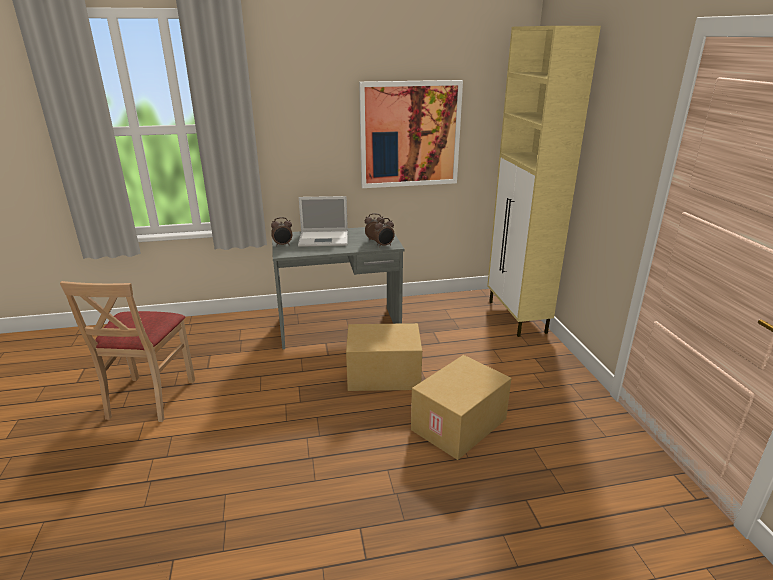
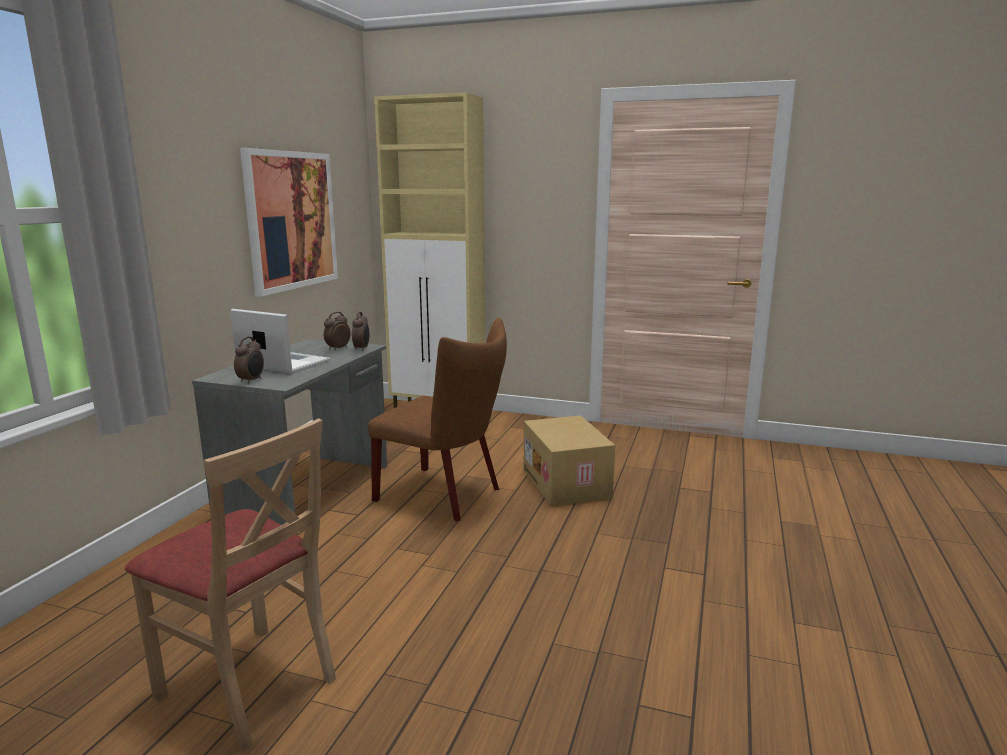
camera: 60 degrees left, 10 degrees down
(325, 239) = (282, 363): laptop -> laptop turned 90 degrees counterclockwise
(383, 375) = (445, 495): cardboard box -> brown chair

